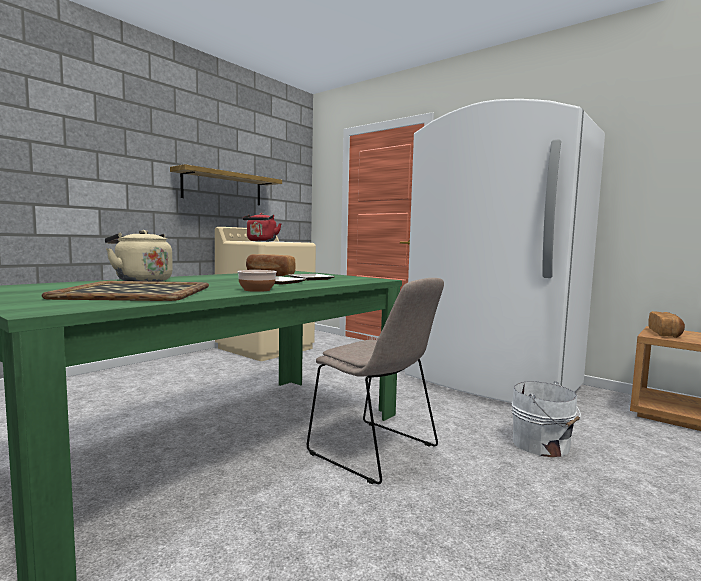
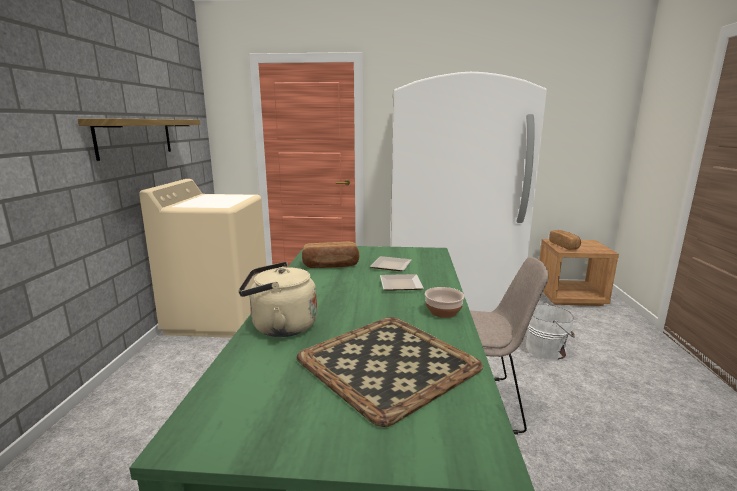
camera: 35 degrees left, 10 degrees up
(261, 241) = (214, 204): red kettle -> none

